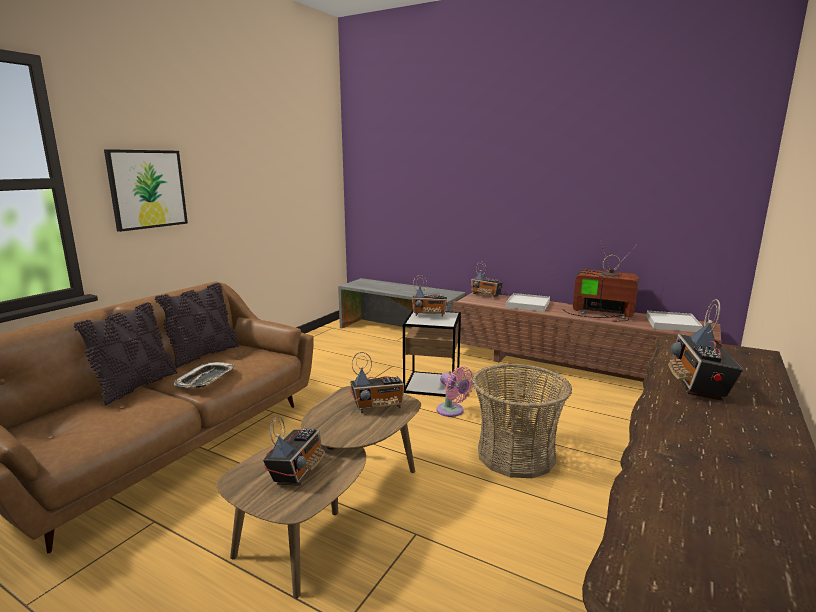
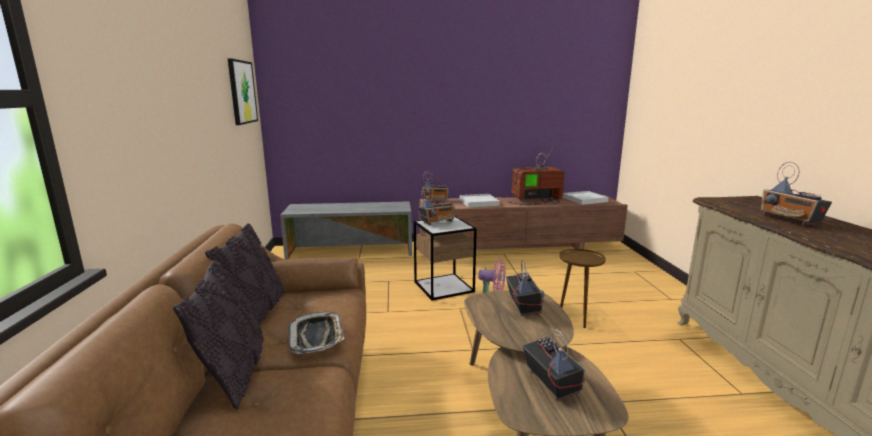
camera: 35 degrees left, 0 degrees up
(147, 189) = (127, 109): picture -> picture (242, 92)
(378, 407) = (523, 306): radio -> radio turned 45 degrees counterclockwise
(516, 455) = (576, 319): basket -> brown side table

